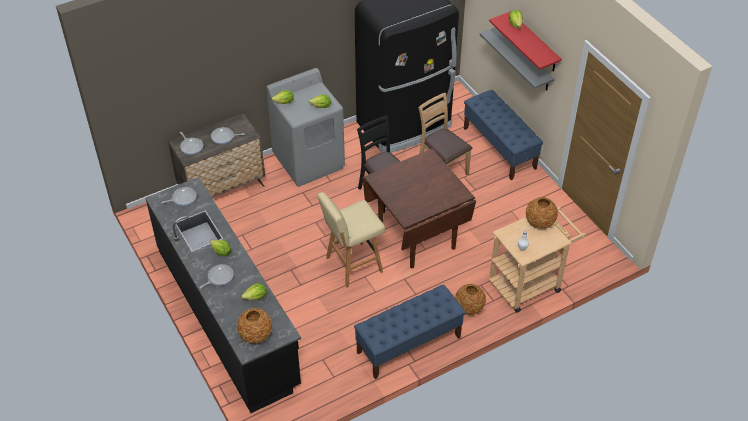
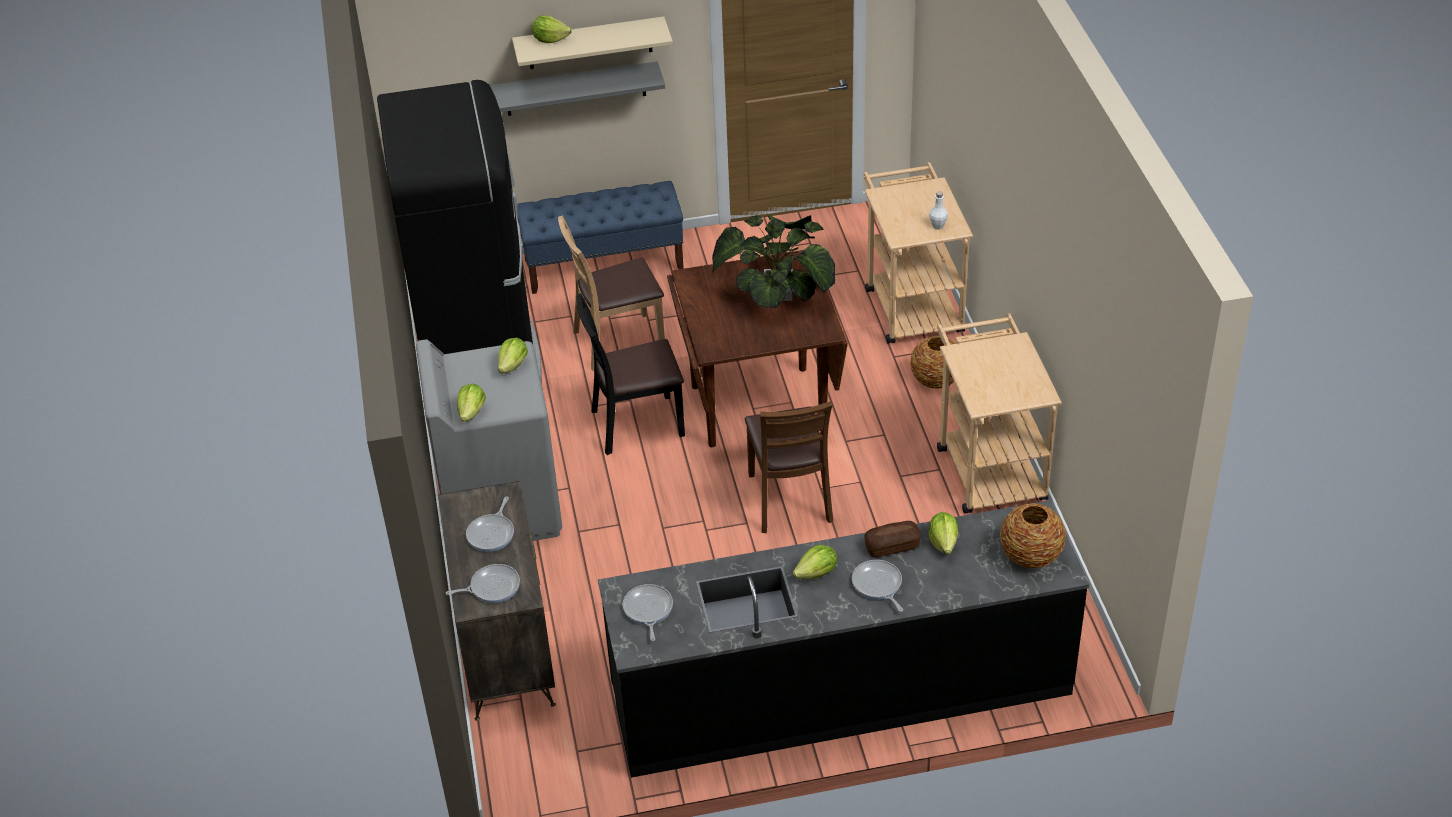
camera: 70 degrees left, 5 degrees down
(247, 277) = (892, 546): none -> bread
(352, 265) = (789, 499): beige stool -> brown chair
(408, 345) = (987, 466): blue bench -> beige cart
(432, 193) = (778, 291): none -> potted plant
(534, 43) = (590, 43): red shelf -> beige shelf
(540, 223) = (892, 196): vase -> none

